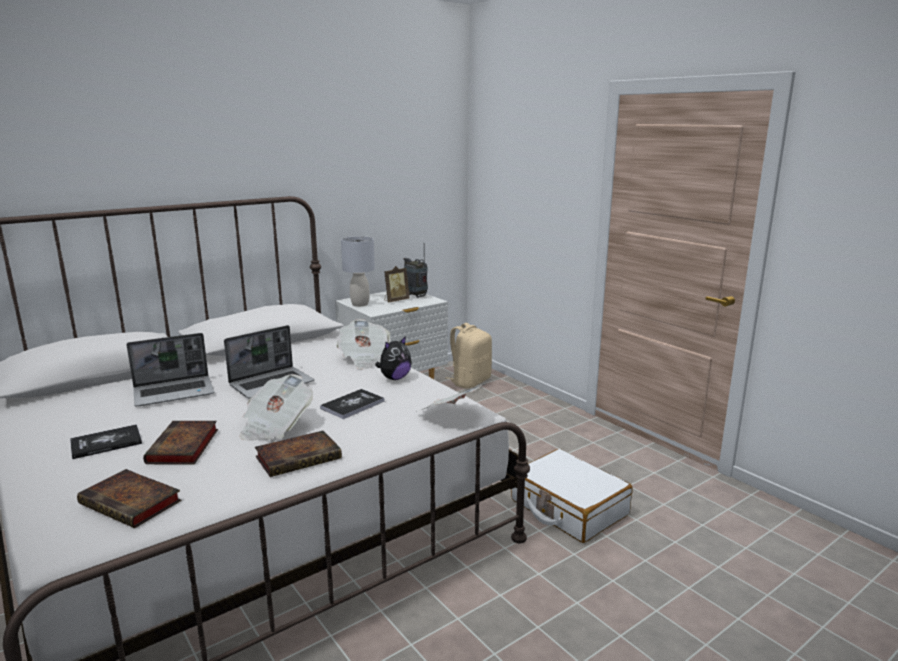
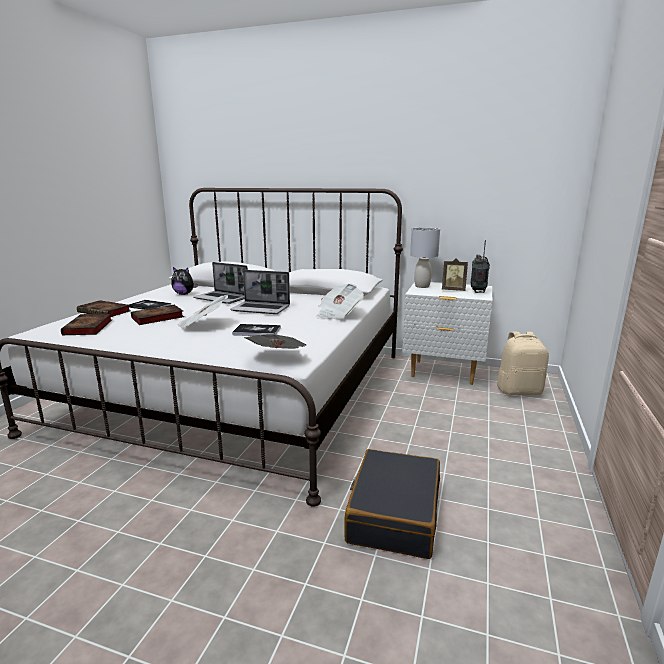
camera: 55 degrees right, 0 degrees up
(300, 457) = (166, 341): book -> book (106, 312)
(394, 378) = (318, 329): plush toy -> plush toy (184, 294)
(568, 508) = (393, 514): white suitcase -> black suitcase

